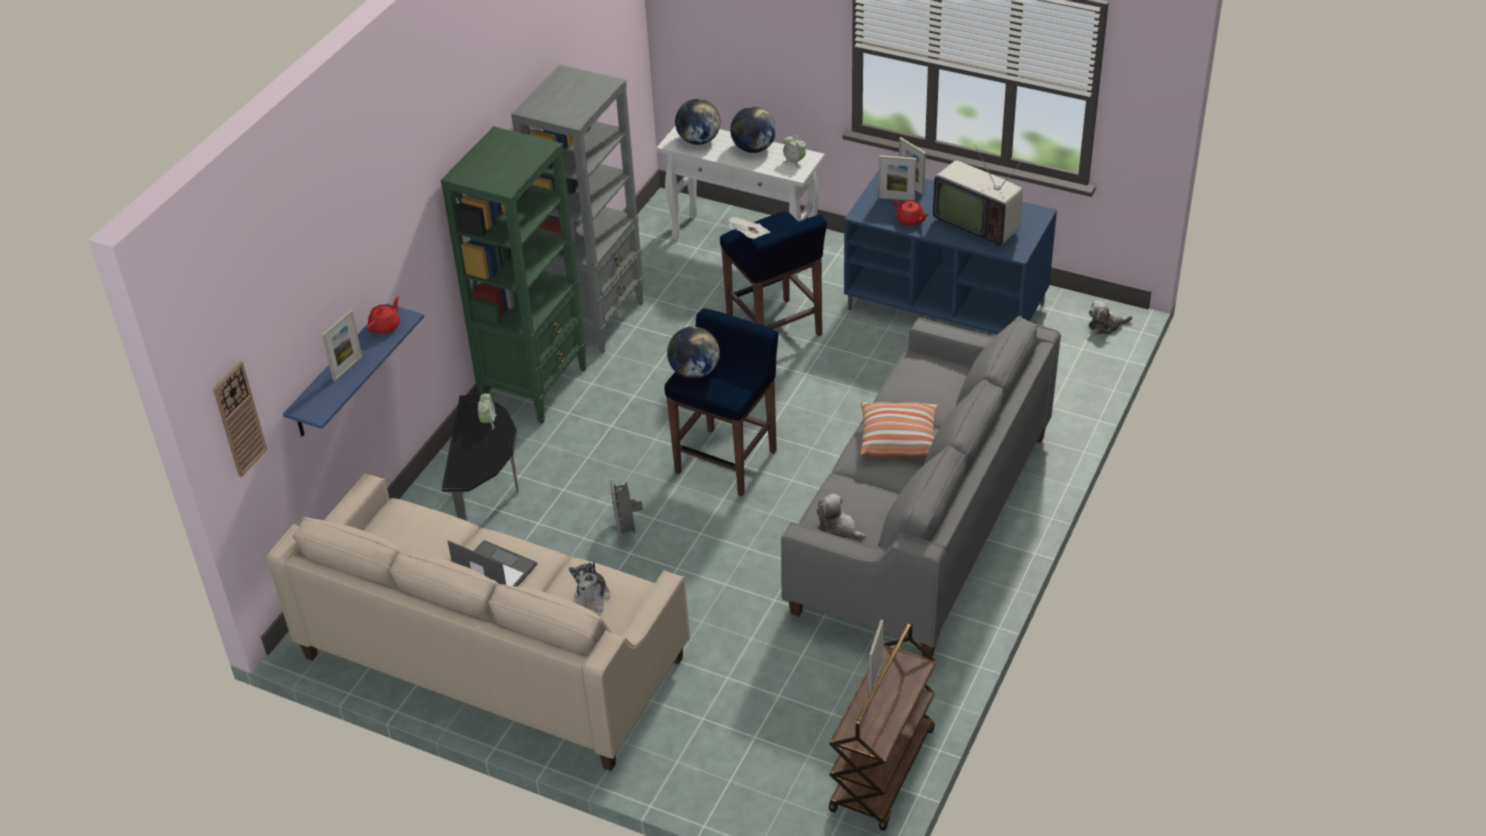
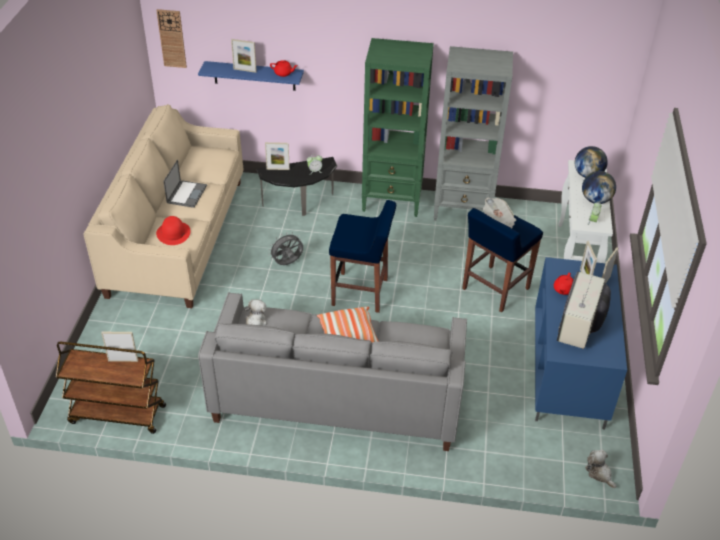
camera: 70 degrees right, 0 degrees up
(459, 463) = (278, 169): none -> picture frame
(592, 597) = (173, 233): plush toy -> red hat
(694, 372) = (356, 222): globe -> none

